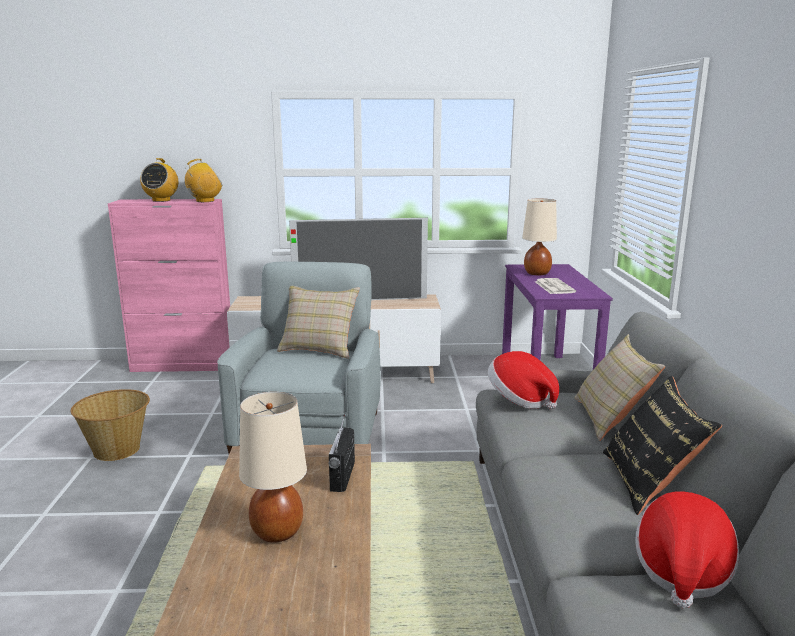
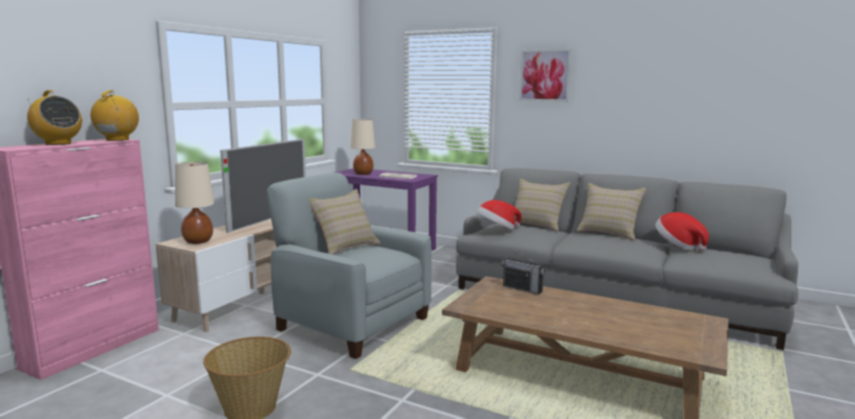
camera: 60 degrees left, 5 degrees down
(278, 532) = (576, 313): beige table lamp -> beige table lamp (198, 241)
(649, 483) = (609, 233): black pillow -> beige pillow
(743, 152) = (545, 75): none -> picture

